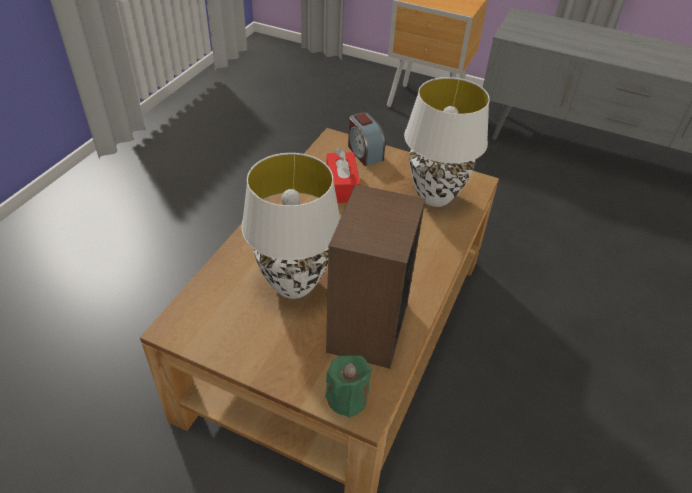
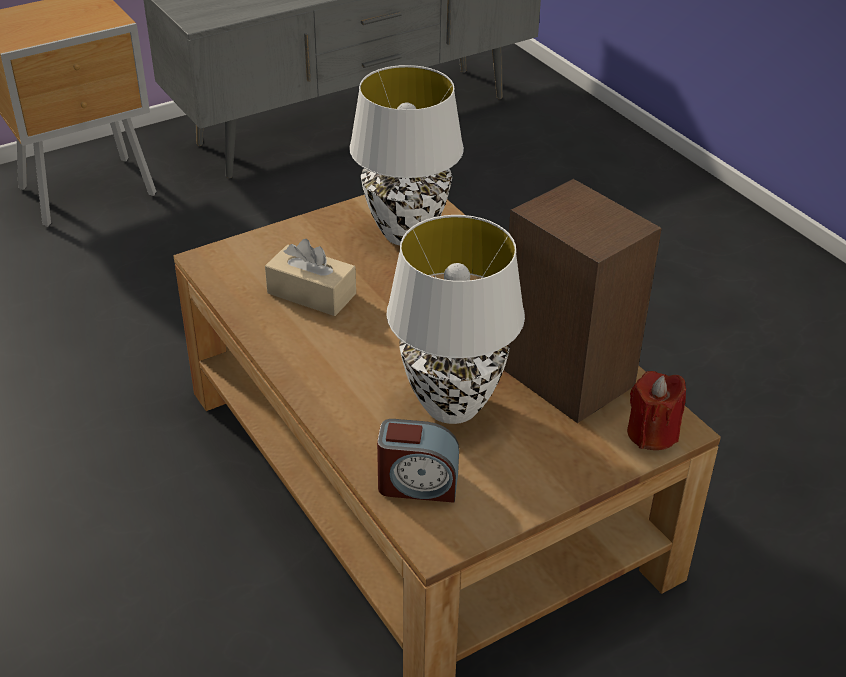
camera: 55 degrees left, 5 degrees down
(342, 186) = (311, 293): red tissue box -> beige tissue box
(347, 398) = (652, 433): green candle -> red candle
(364, 152) = (265, 247): alarm clock -> alarm clock (417, 484)

